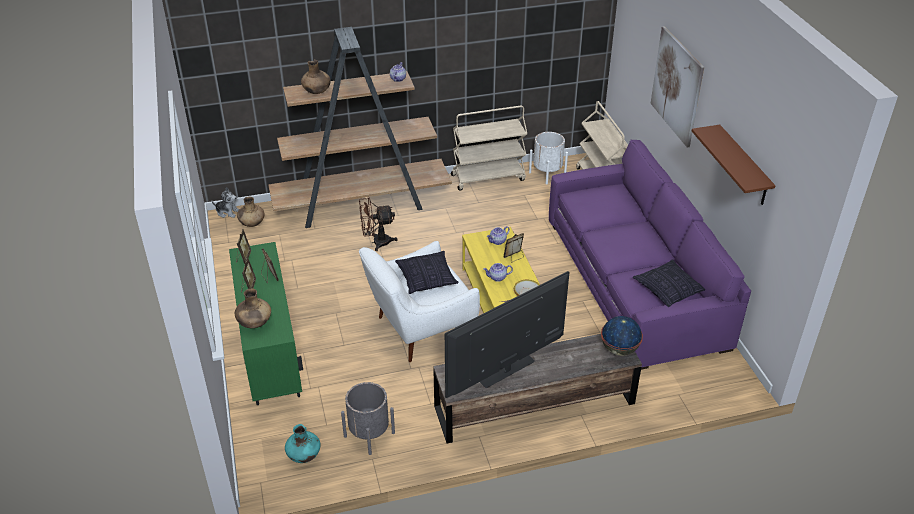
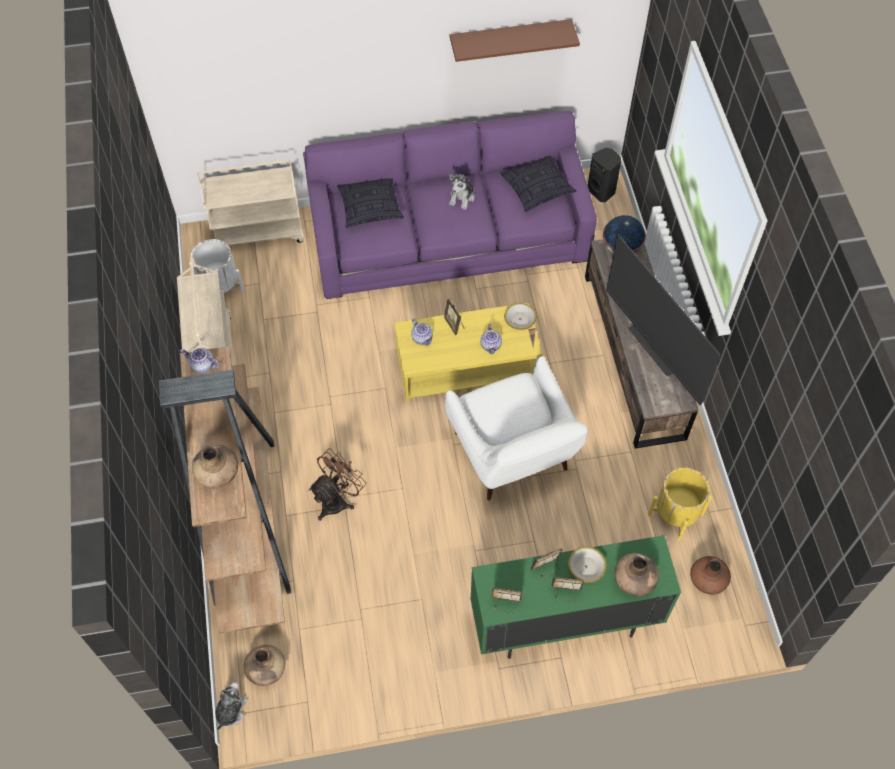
camera: 85 degrees left, 20 degrees up
(269, 297) = (586, 567): none -> bowl
(304, 456) = (707, 581): turquoise vase -> brown vase
(369, 434) = (676, 514): grey planter -> yellow planter
(376, 242) = (337, 500): brown fan -> brown fan turned 135 degrees counterclockwise
(426, 279) = (500, 414): pillow -> pillow (370, 207)
(642, 247) = (462, 197): none -> plush toy
(677, 86) = (340, 56): picture -> none
(725, 380) = (602, 191): none -> black speaker

